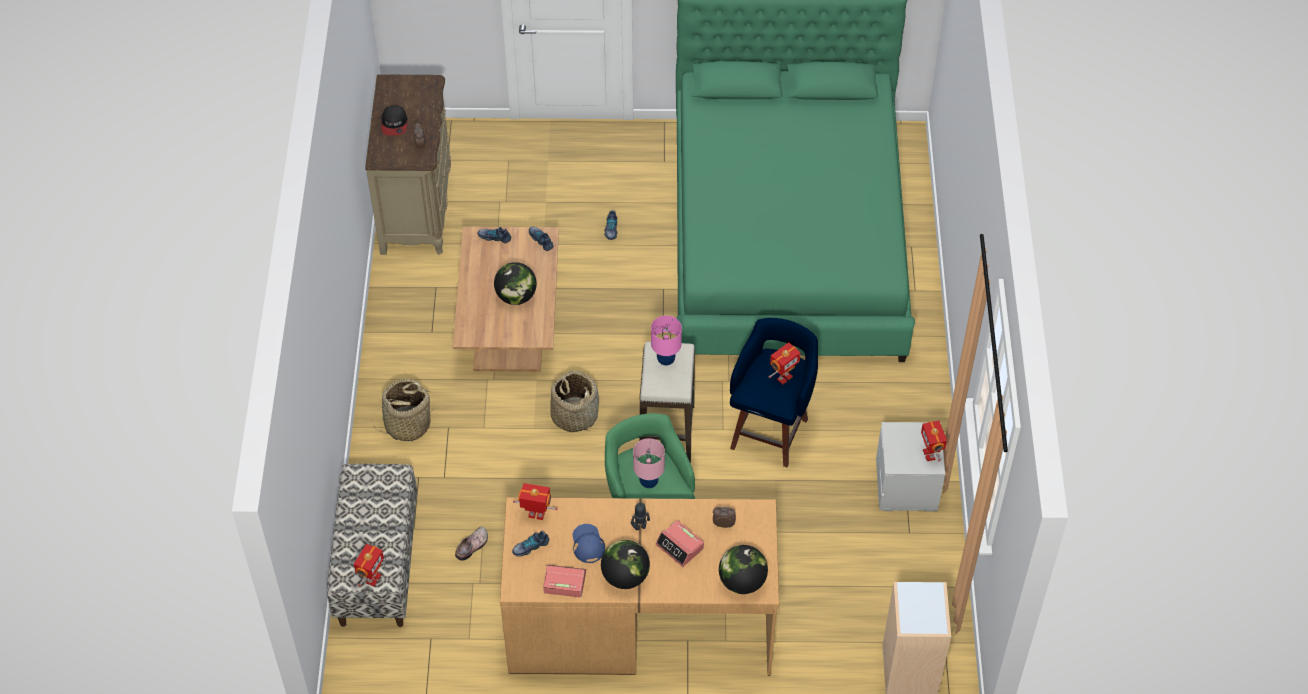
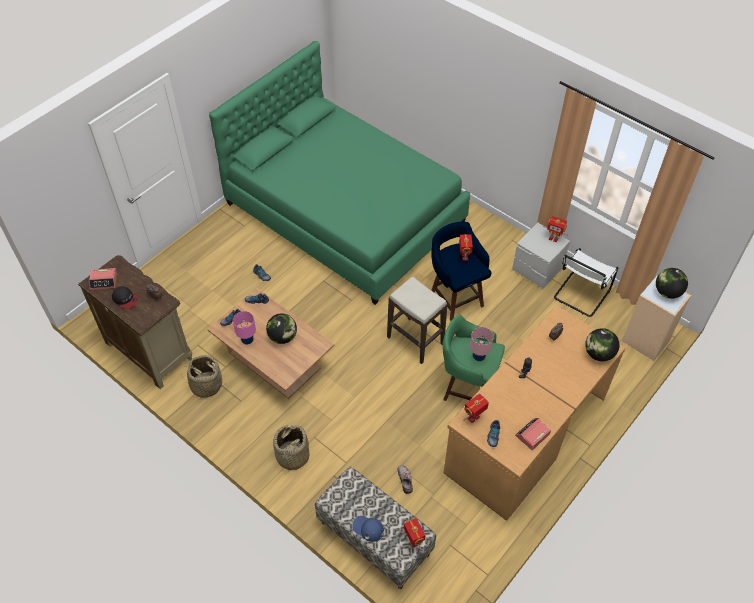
camera: 50 degrees left, 0 degrees up
(574, 415) = (364, 373): basket -> basket (206, 385)
(588, 544) = (515, 406): blue cap -> blue cap (368, 528)
(625, 577) = (552, 404): globe -> globe (667, 292)
(667, 360) = (412, 293): pink table lamp -> pink table lamp (248, 340)
(680, 546) = (553, 365): alarm clock -> alarm clock (104, 281)
(912, 557) = (580, 295): none -> white chair

